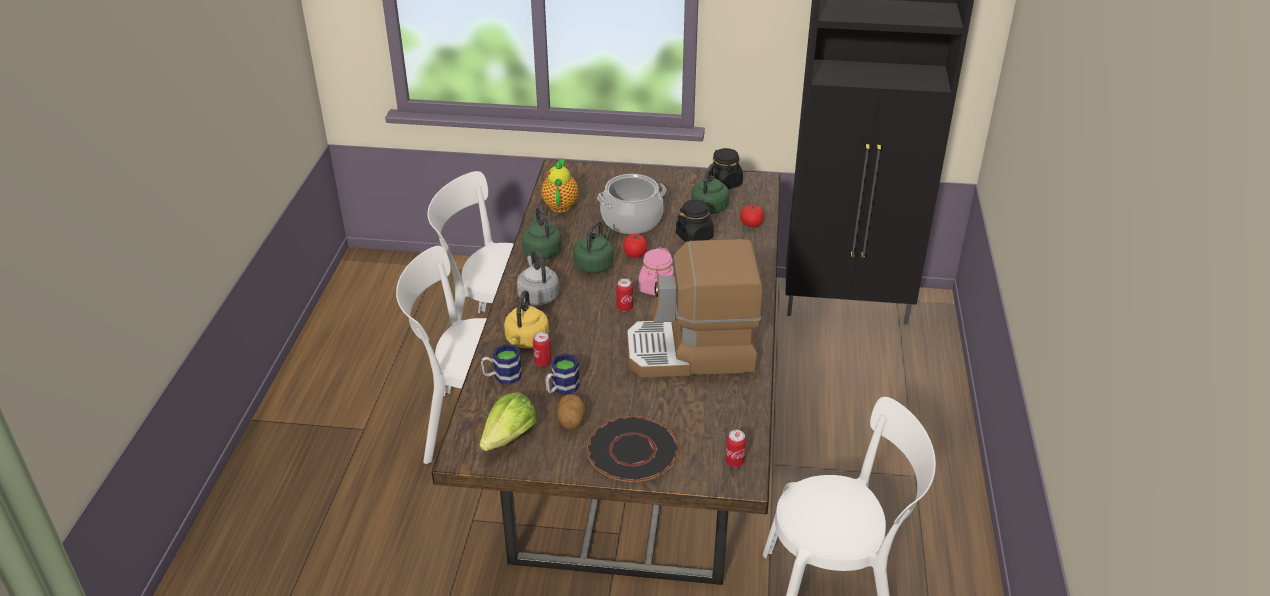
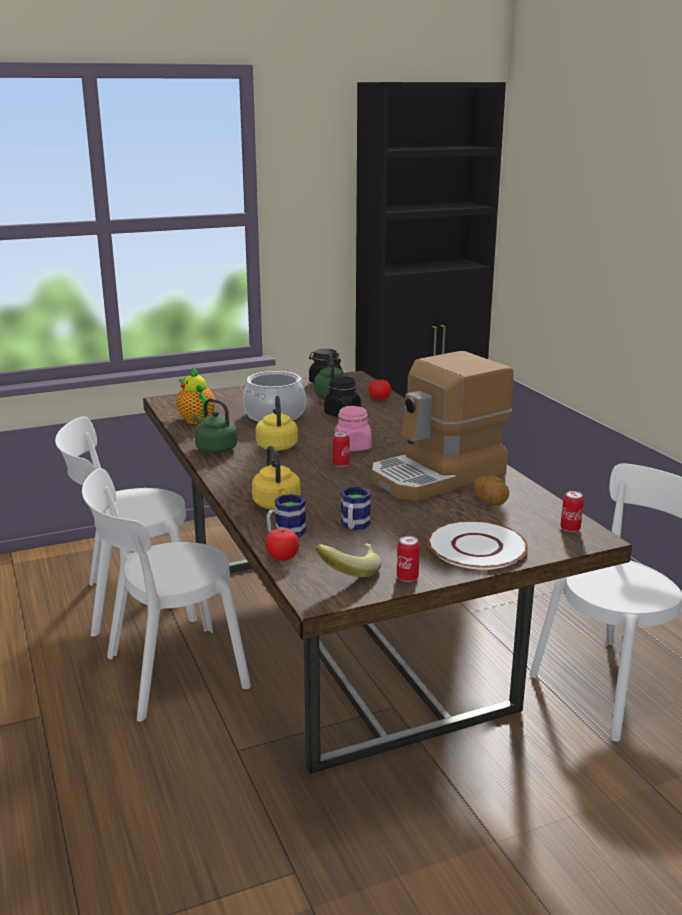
camera: 30 degrees left, 15 degrees down
(509, 437) = (349, 571): lettuce -> banana
(537, 295) = (248, 475): grey kettle -> none
(542, 362) = (312, 514): can -> can (407, 577)
(571, 421) = (394, 544): potato -> potato (490, 502)
(594, 264) = (277, 446): green kettle -> yellow kettle
(632, 451) = (476, 547): black plate -> white plate
(635, 254) = (305, 433): tomato -> tomato (282, 557)

